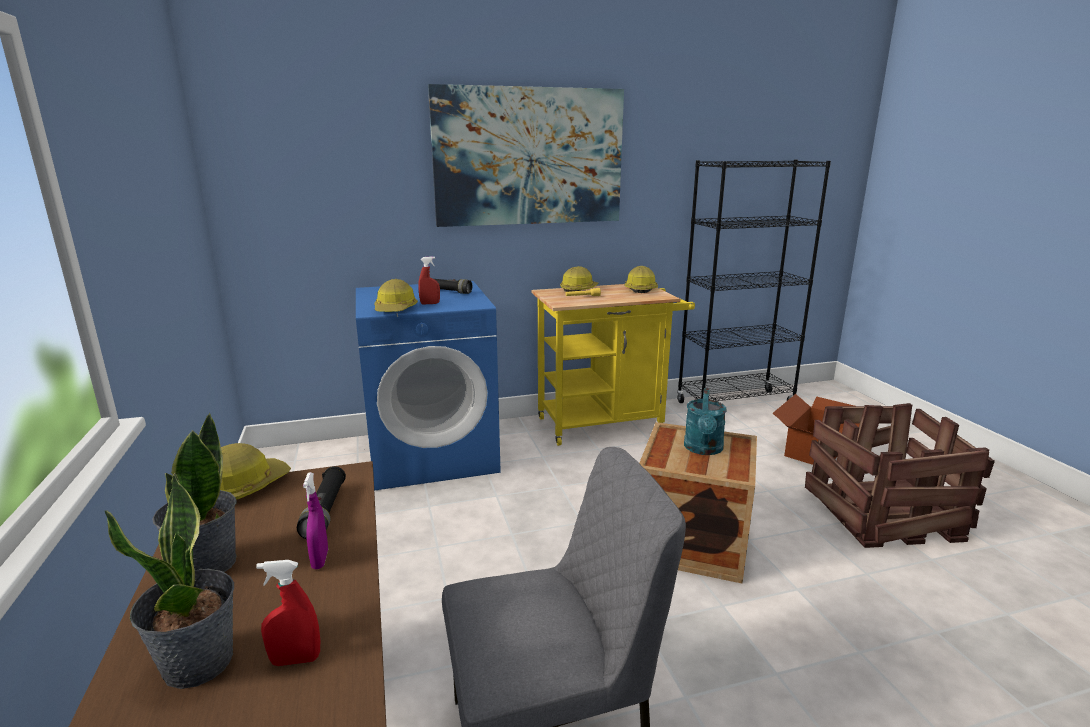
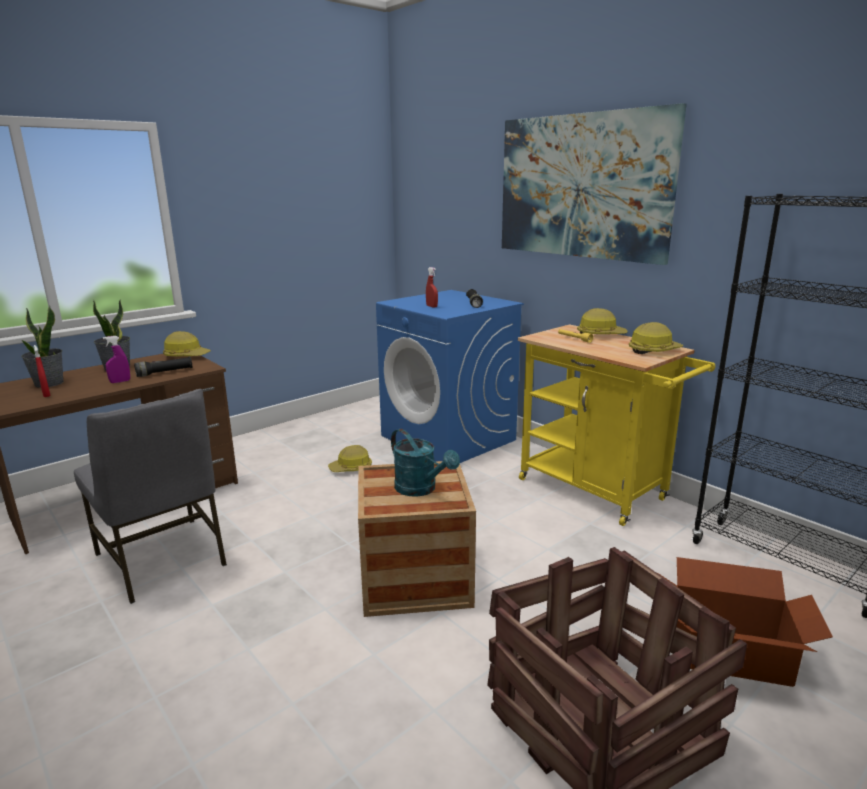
camera: 65 degrees right, 0 degrees up
(395, 309) = (404, 304): hard hat -> hard hat (351, 468)
(703, 449) = (421, 489): turquoise watering can -> turquoise watering can turned 120 degrees counterclockwise

